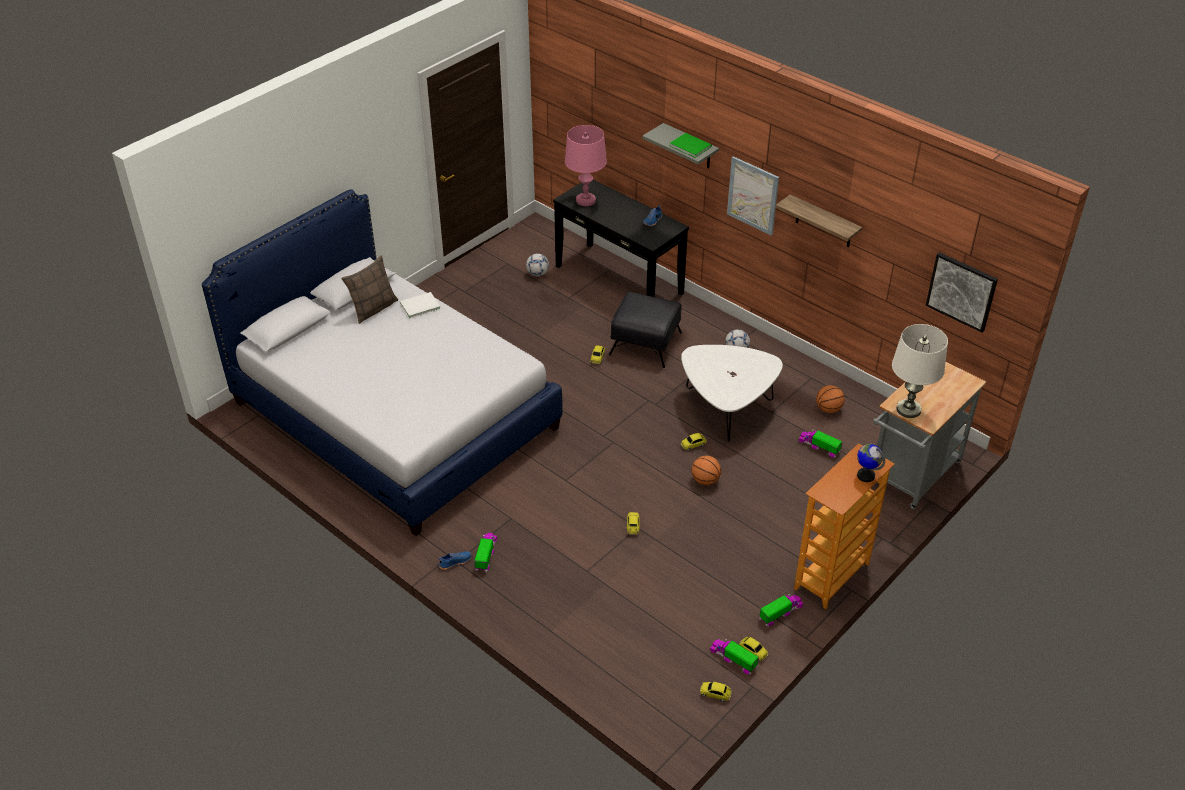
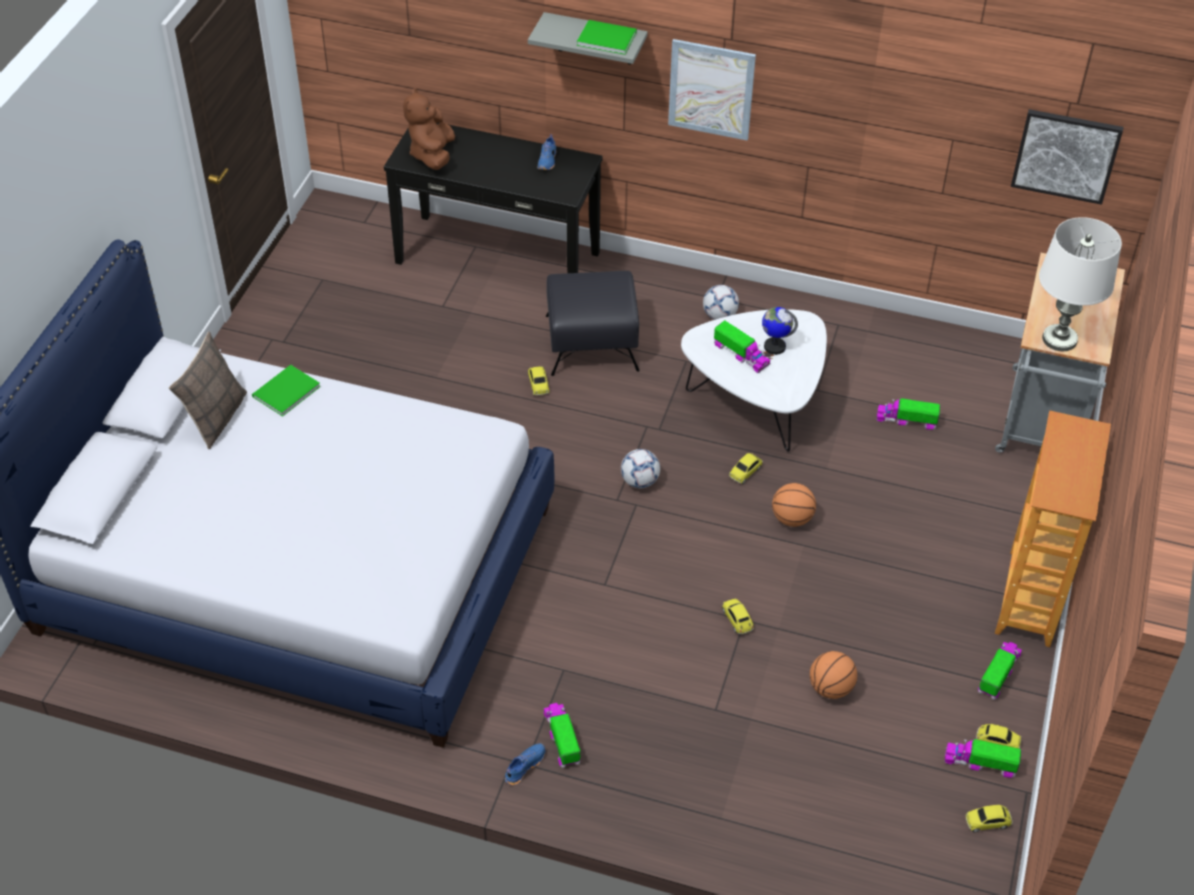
camera: 25 degrees left, 5 degrees up
(418, 306) = (284, 392): white book -> green book
(537, 274) = (376, 282): football -> football (639, 481)
(585, 200) = (432, 155): pink table lamp -> brown plush toy
(716, 369) = (741, 354): none -> toy truck
(824, 222) = (835, 104): shelf -> none
(828, 409) = (886, 363): basketball -> basketball (830, 688)
(865, 475) = (1088, 453): globe -> globe (774, 346)

